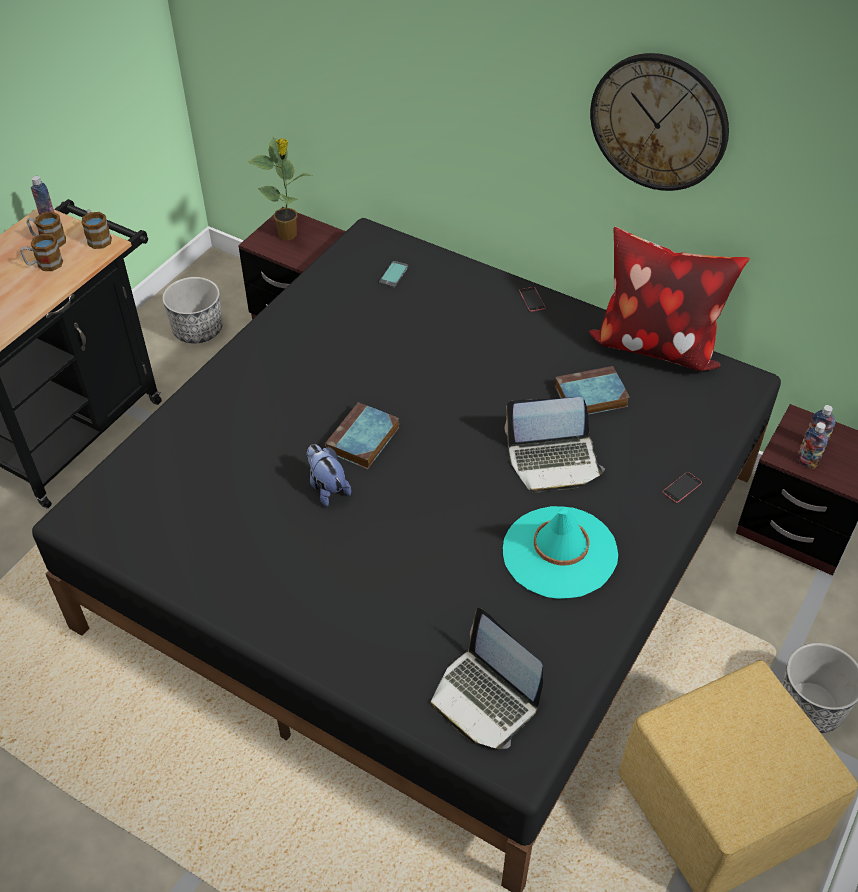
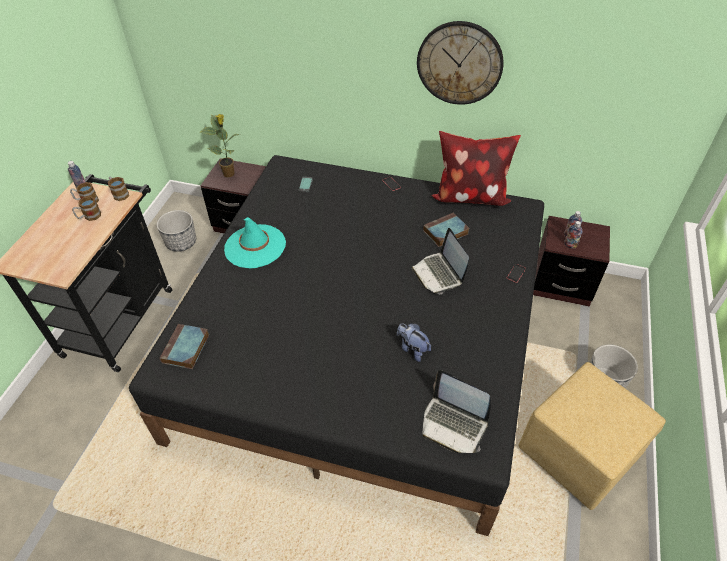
camera: 15 degrees left, 0 degrees up
(327, 487) = (311, 318): plush toy -> plush toy (412, 349)
(362, 440) = (322, 285): book -> book (186, 349)
(553, 461) = (439, 274): laptop -> laptop turned 90 degrees clockwise
(559, 552) = (462, 326): turquoise hat -> turquoise hat (255, 246)

